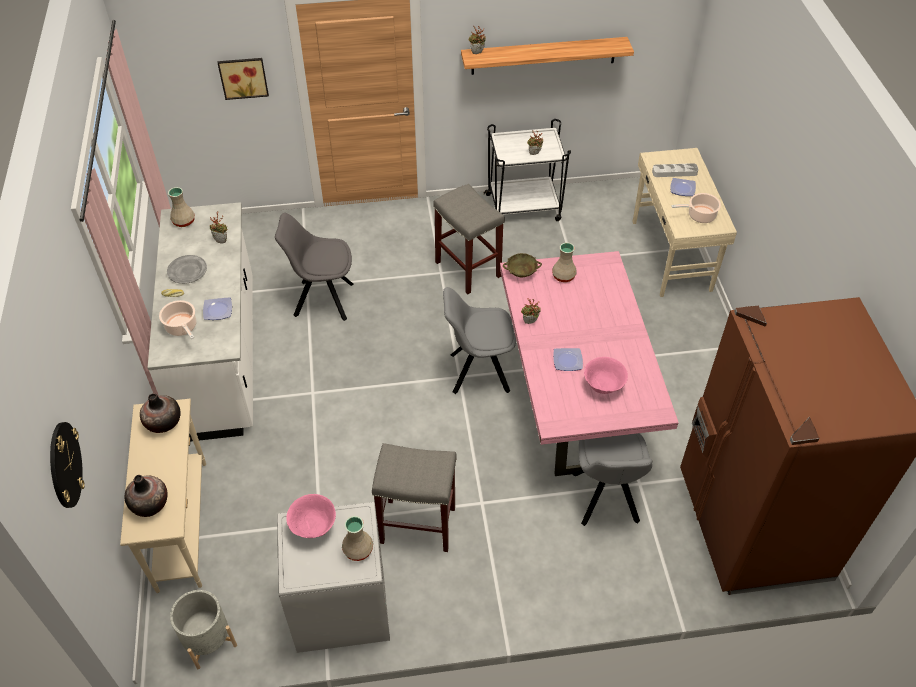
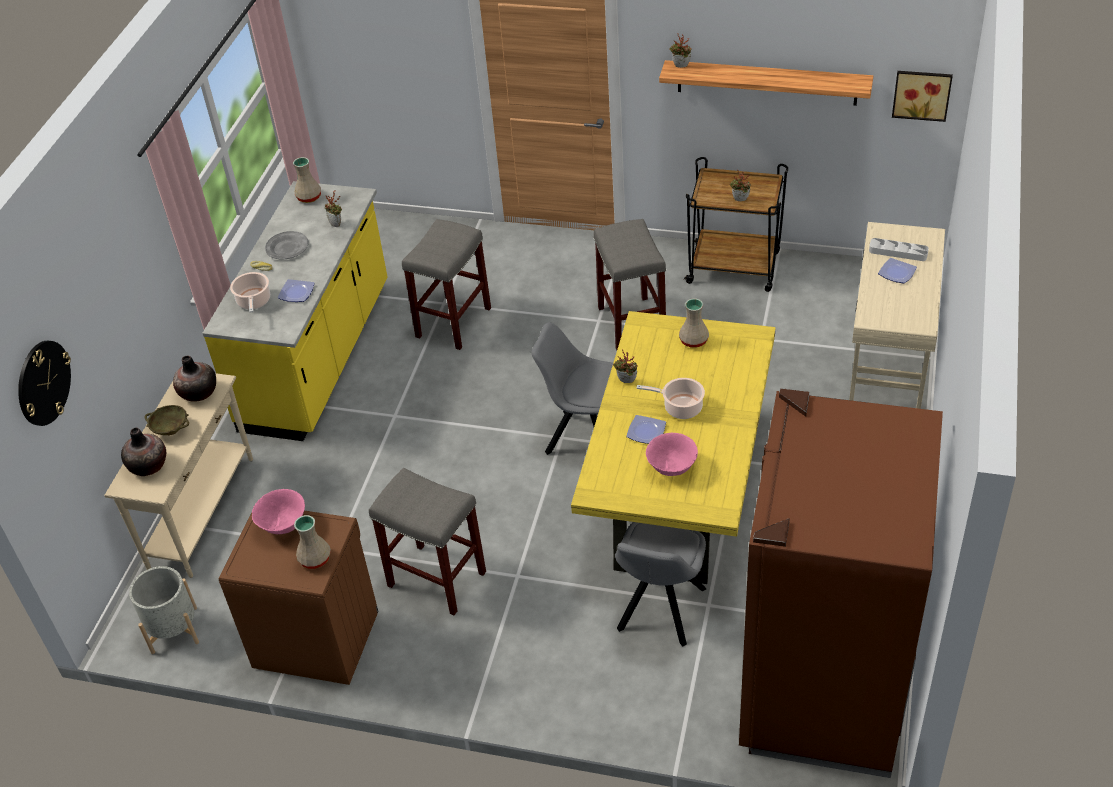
camera: 25 degrees right, 5 degrees down
(221, 357) = (318, 357): white counter -> yellow counter
(243, 77) = (419, 53): picture -> picture (921, 94)
(323, 300) = (453, 321): grey chair -> grey stool
(340, 607) = (316, 637): white washing machine -> brown washing machine
(521, 273) = (647, 327): beige bowl -> beige bowl (171, 430)
(524, 207) = (734, 268): white cart -> brown cart
(572, 399) = (678, 493): pink dining table -> yellow dining table
(699, 215) = (900, 308): cooking pot -> cooking pot (680, 407)

